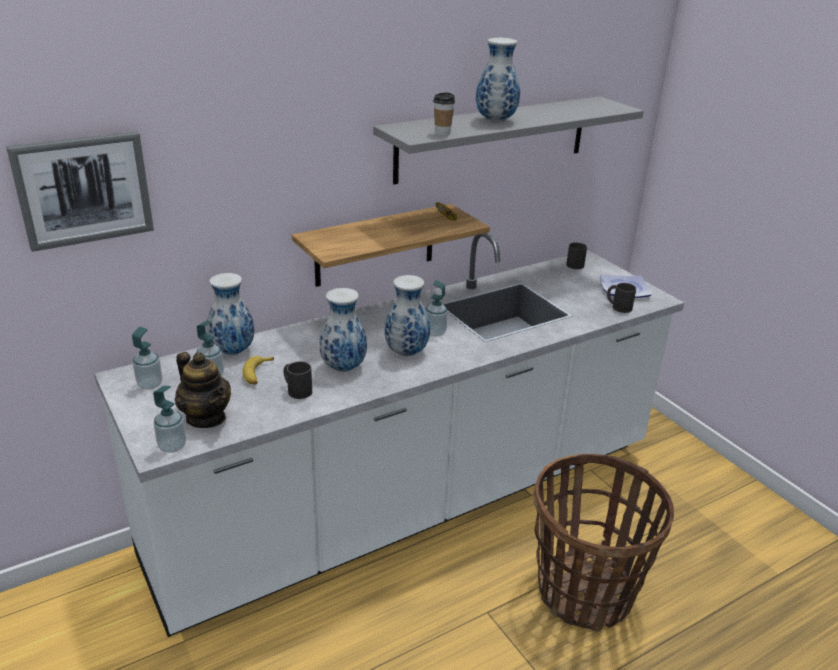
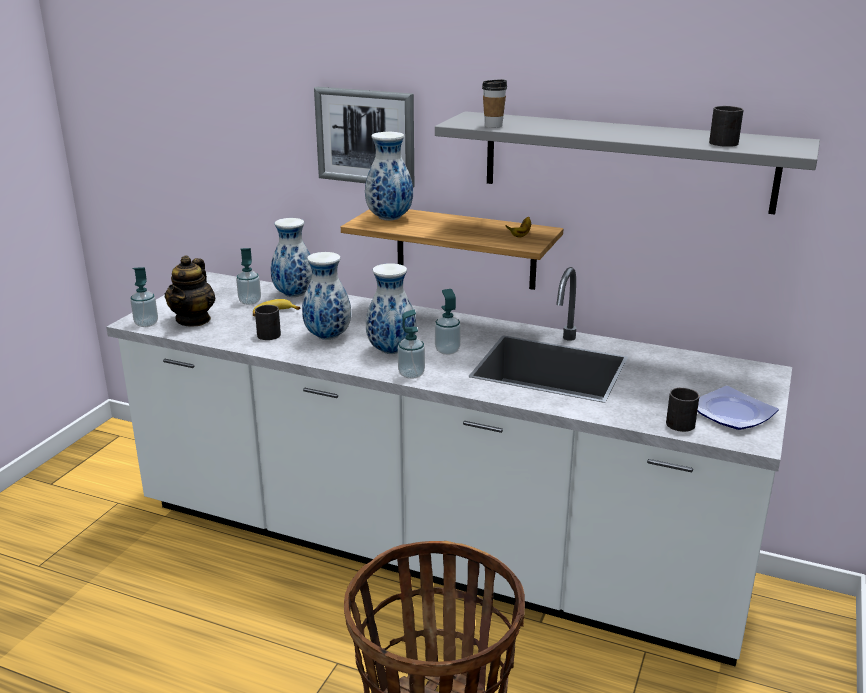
camera: 55 degrees right, 5 degrees down
(84, 189) = (212, 113): picture -> picture (366, 136)
(150, 384) = (213, 289): soap dispenser -> soap dispenser (411, 374)
(495, 121) = (585, 129): vase -> vase (389, 218)
(573, 263) = (735, 368): black mug -> black mug (726, 142)

